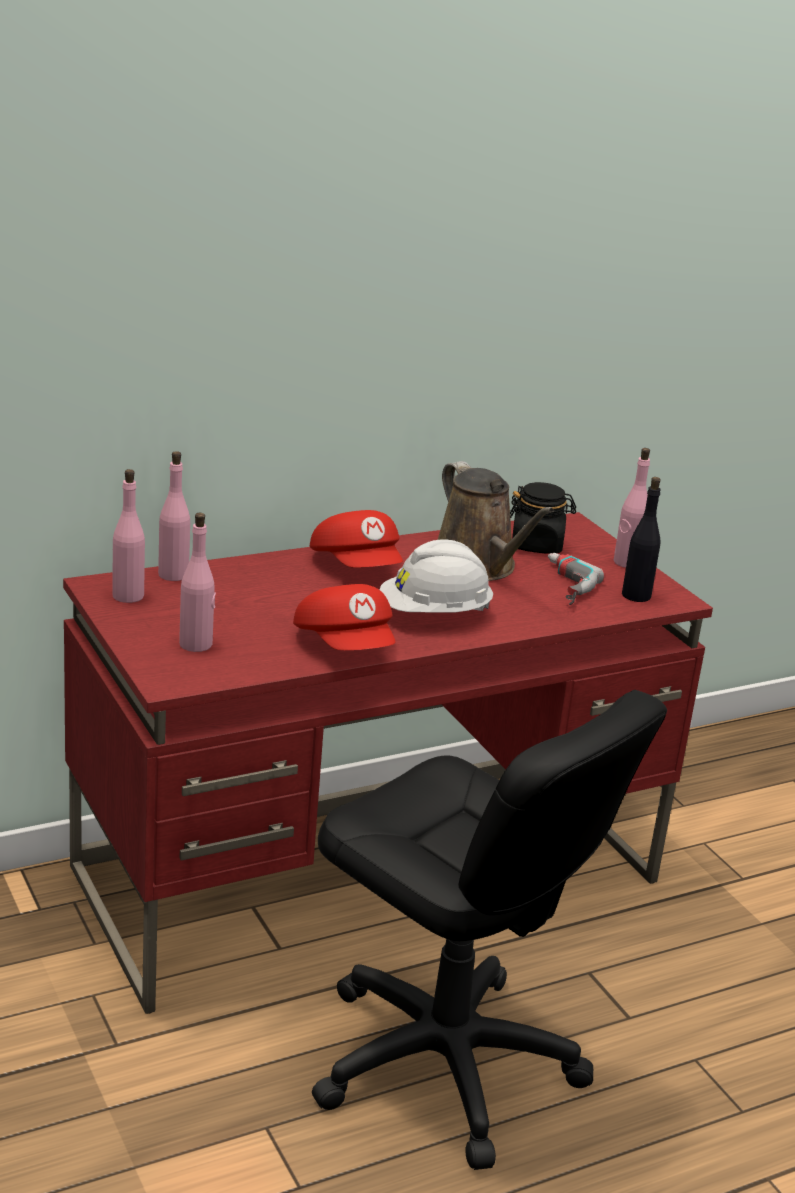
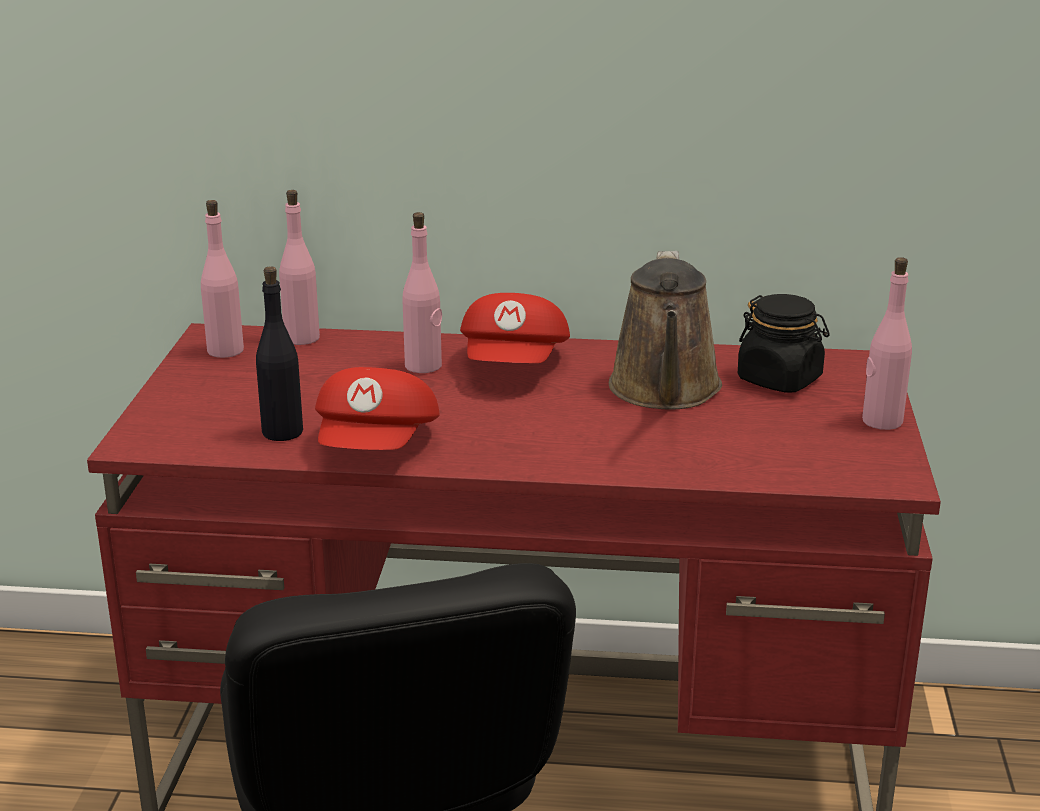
camera: 35 degrees right, 0 degrees up
(196, 644) = (220, 411): pink bottle -> pink bottle (423, 366)
(434, 615) = (533, 434): white hard hat -> none
(560, 585) = (746, 431): power drill -> none
(636, 595) = (840, 463): black bottle -> black bottle (283, 432)

